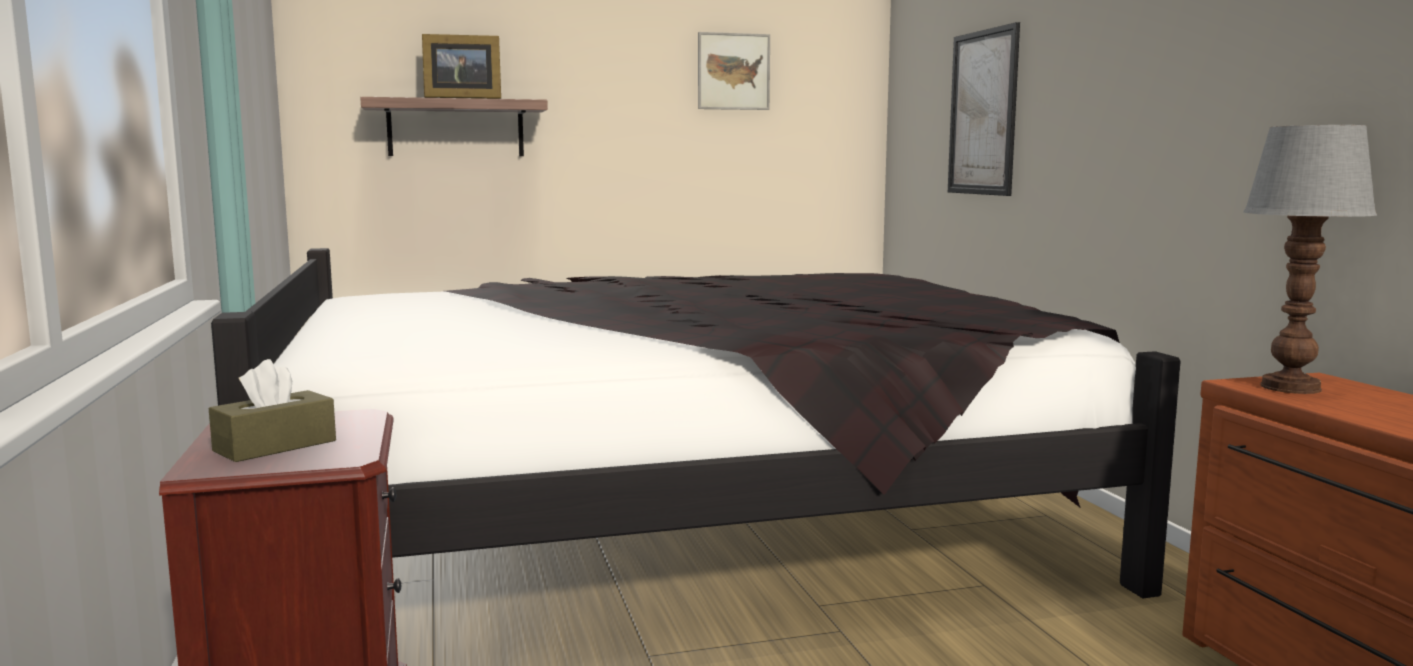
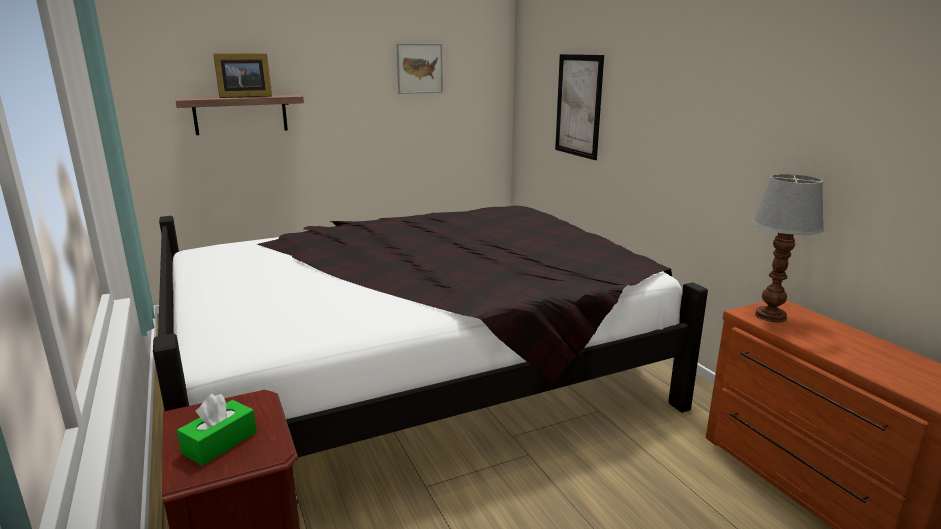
camera: 10 degrees left, 10 degrees up
(275, 446) = (220, 443): brown tissue box -> green tissue box

